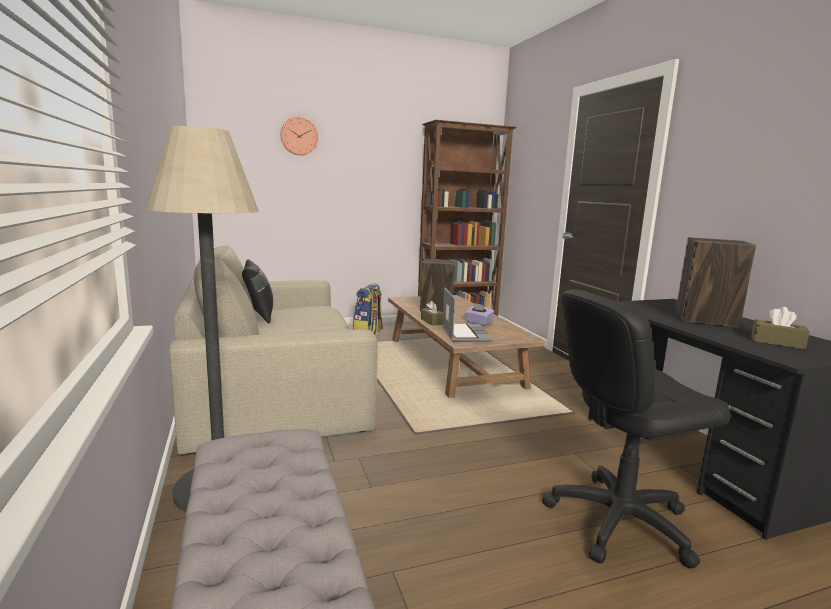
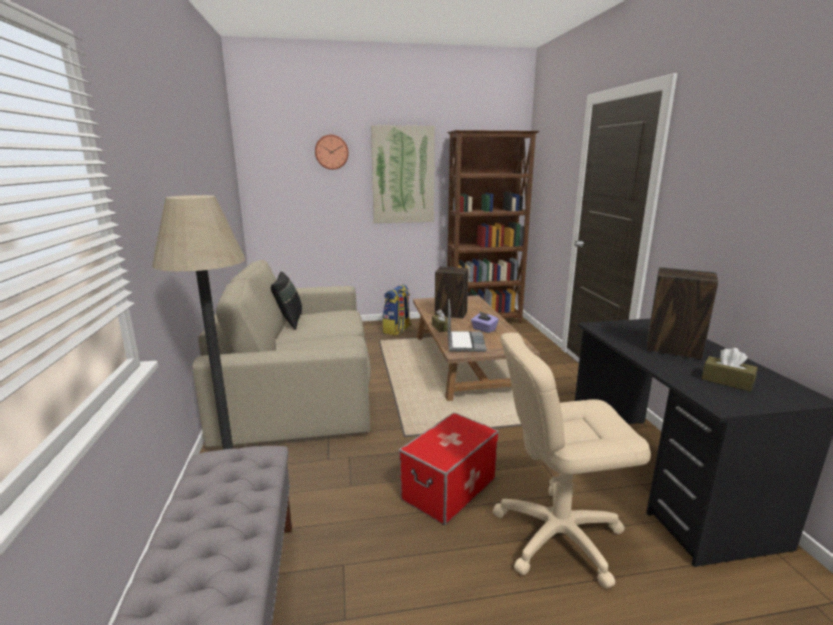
camera: 10 degrees right, 5 degrees up
(375, 166) = (403, 175): none -> picture
(485, 483) = (449, 489): none -> storage box
(618, 521) = (557, 535): black office chair -> beige office chair

